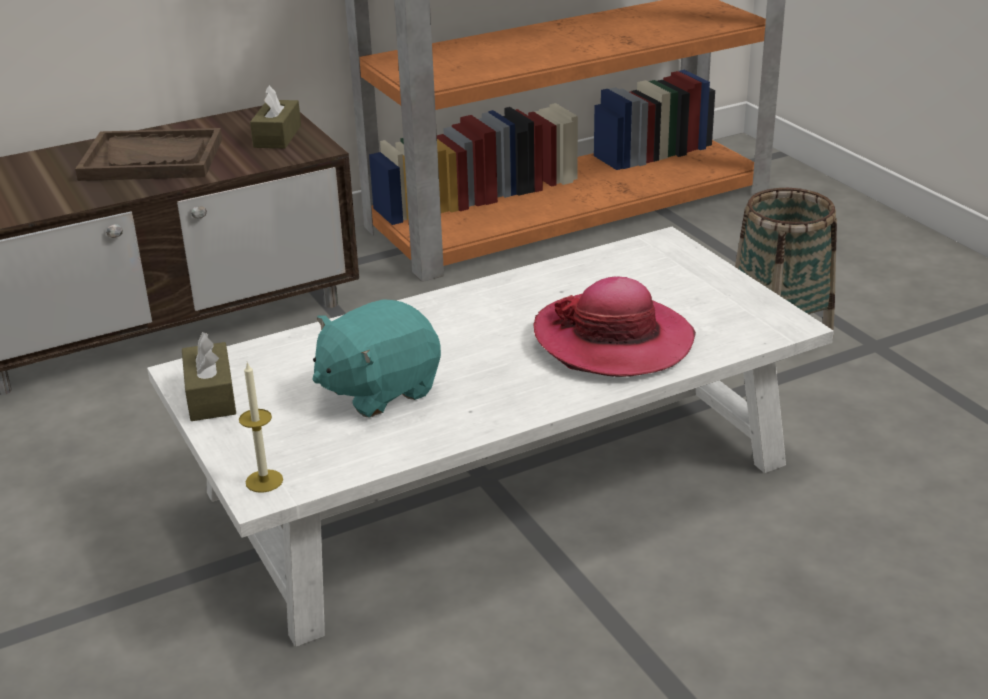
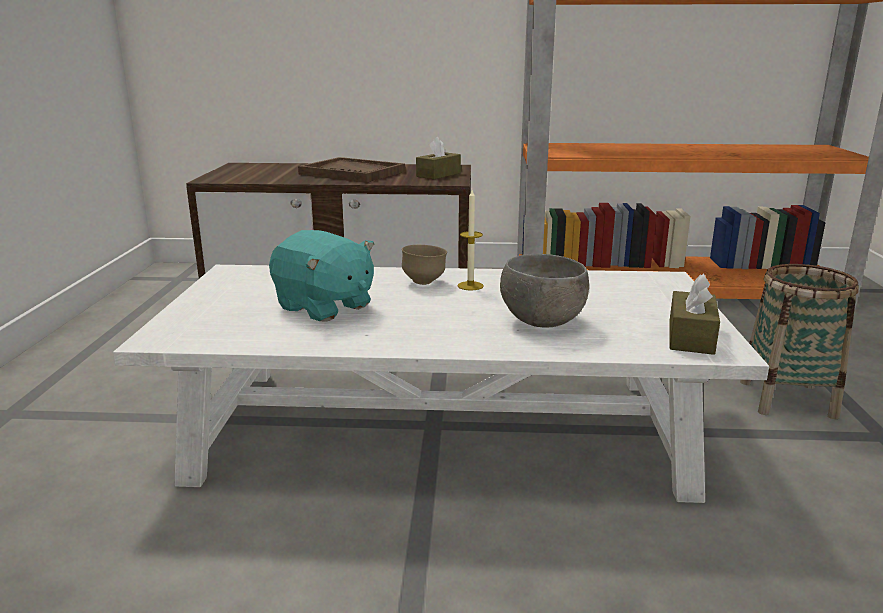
camera: 30 degrees right, 10 degrees down
(211, 396) = (222, 284): brown tissue box -> brown tissue box (691, 337)
(264, 481) = (169, 333): candle -> candle (470, 286)
(378, 390) = (324, 307): turquoise plush toy -> turquoise plush toy turned 135 degrees counterclockwise
(437, 321) = (424, 282): none -> brown bowl
(613, 340) = (542, 322): hat -> grey bowl

